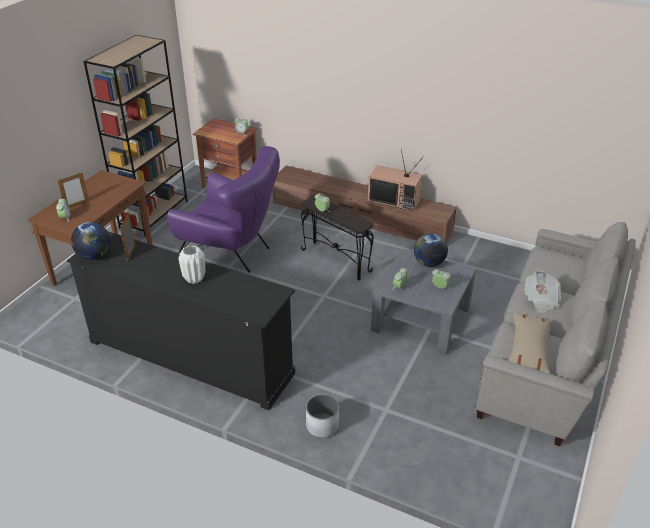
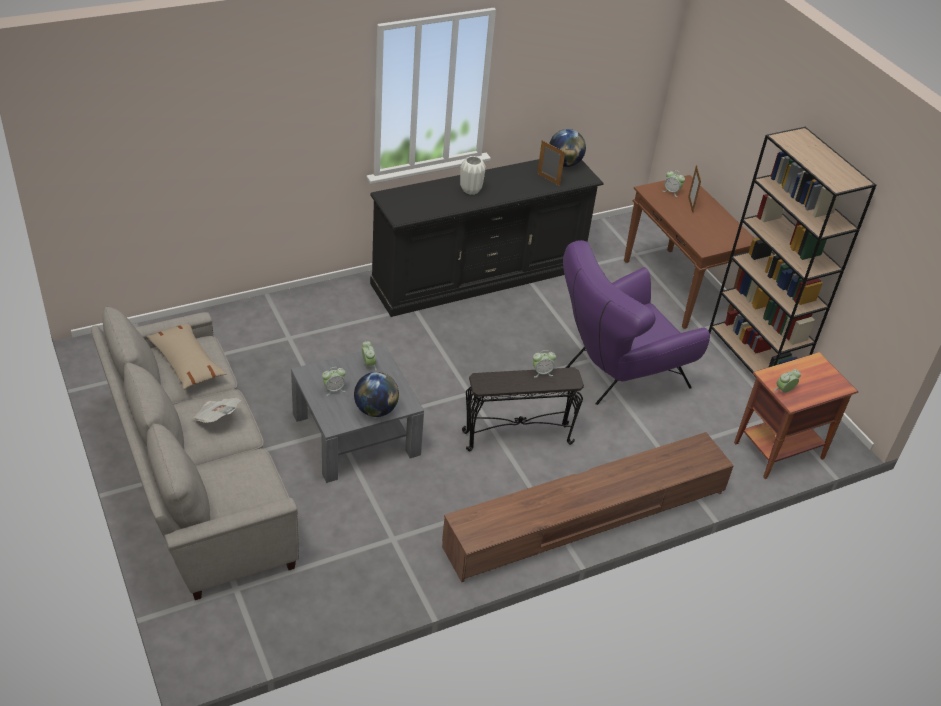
camera: 125 degrees right, 5 degrees up
(322, 426) = (320, 298): white planter -> none
(395, 200) = (543, 506): television -> none

